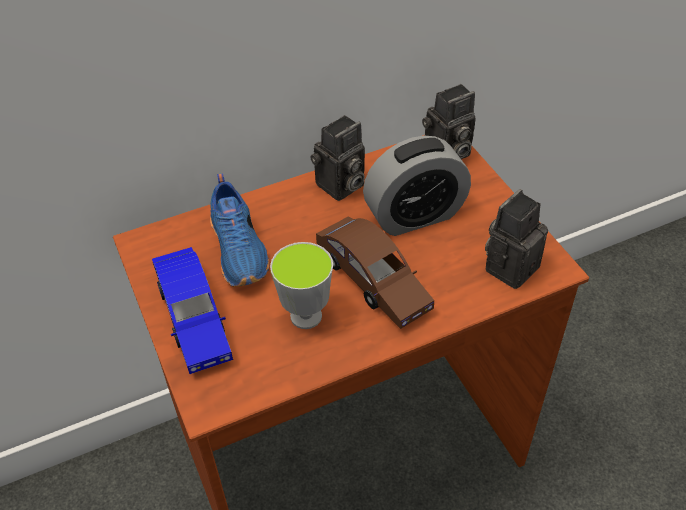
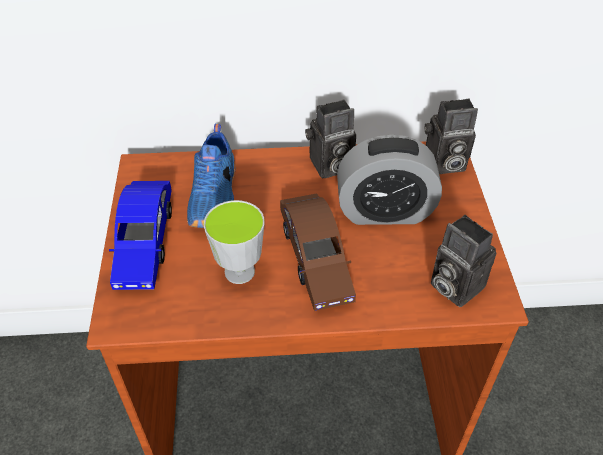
camera: 20 degrees right, 0 degrees up
(510, 265) = (452, 285): camera -> camera turned 105 degrees counterclockwise

